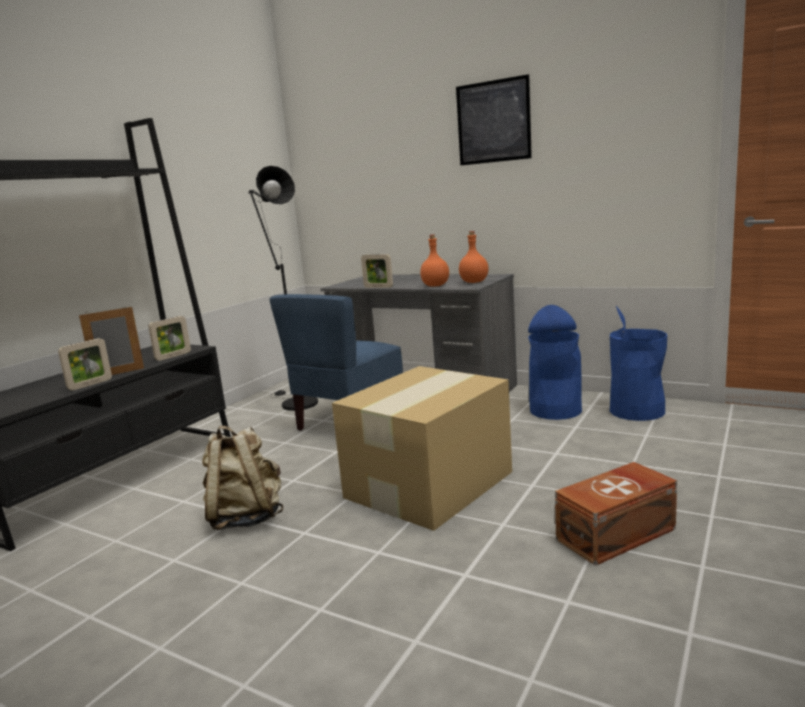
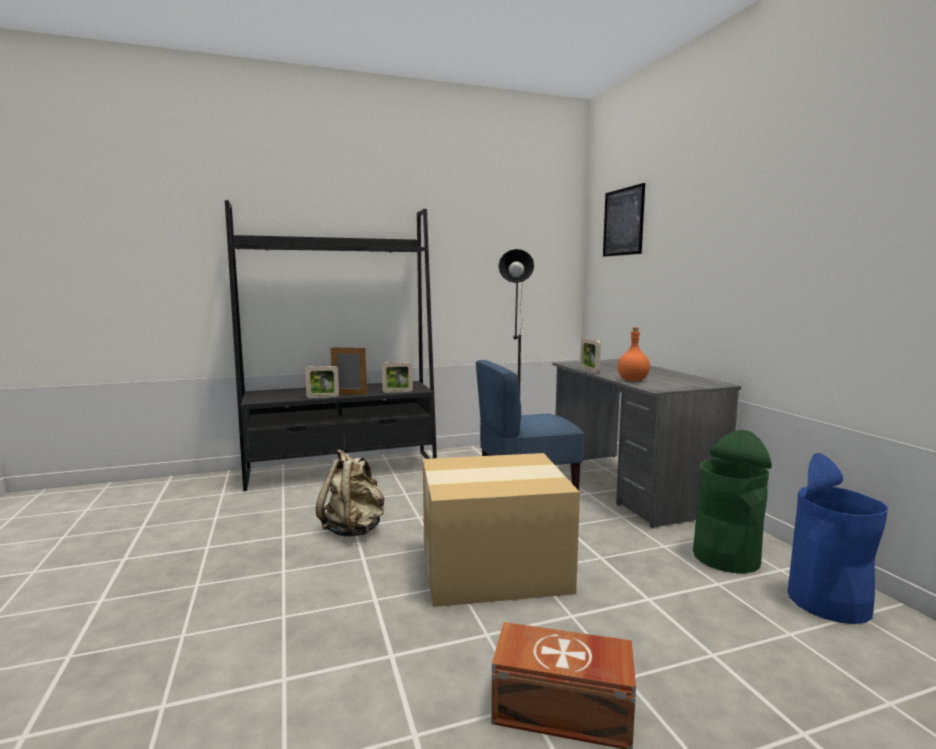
camera: 40 degrees right, 5 degrees down
(474, 282) = (674, 385): orange bottle -> none
(493, 122) = (743, 212): picture -> picture (623, 222)
(555, 410) = (726, 557): blue trash can -> green trash can

